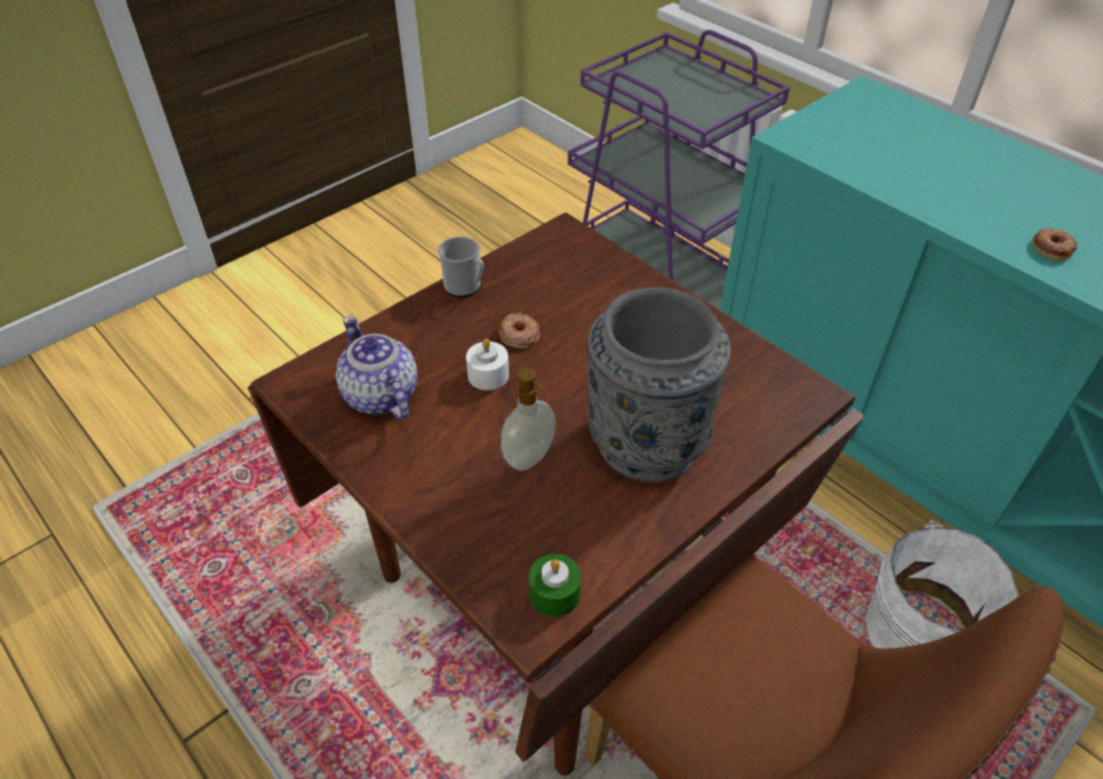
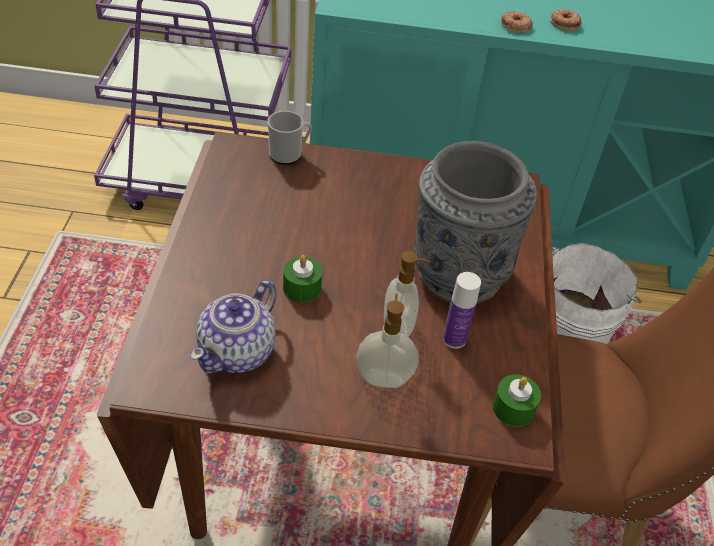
camera: 45 degrees left, 0 degrees up
(380, 396) = (238, 351): teapot -> teapot turned 75 degrees counterclockwise
(465, 287) = (206, 229): mug -> mug (289, 154)
(469, 489) = (384, 377): none -> soap dispenser
(488, 375) = (302, 288): white candle -> green candle
(519, 335) = (290, 245): donut -> donut (515, 25)
(571, 497) = (454, 339): none -> bottle

